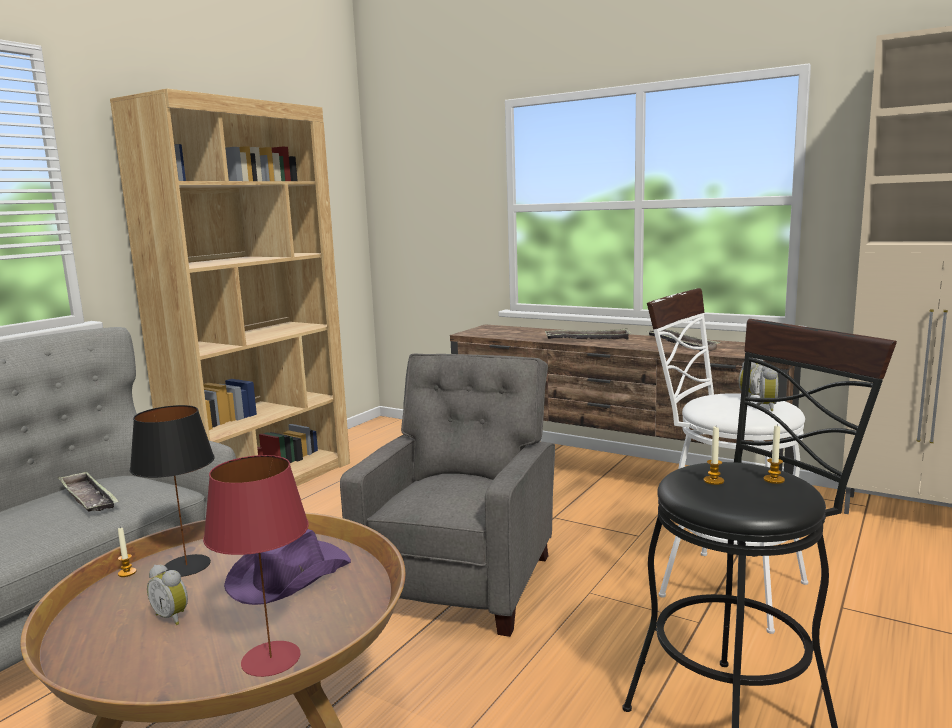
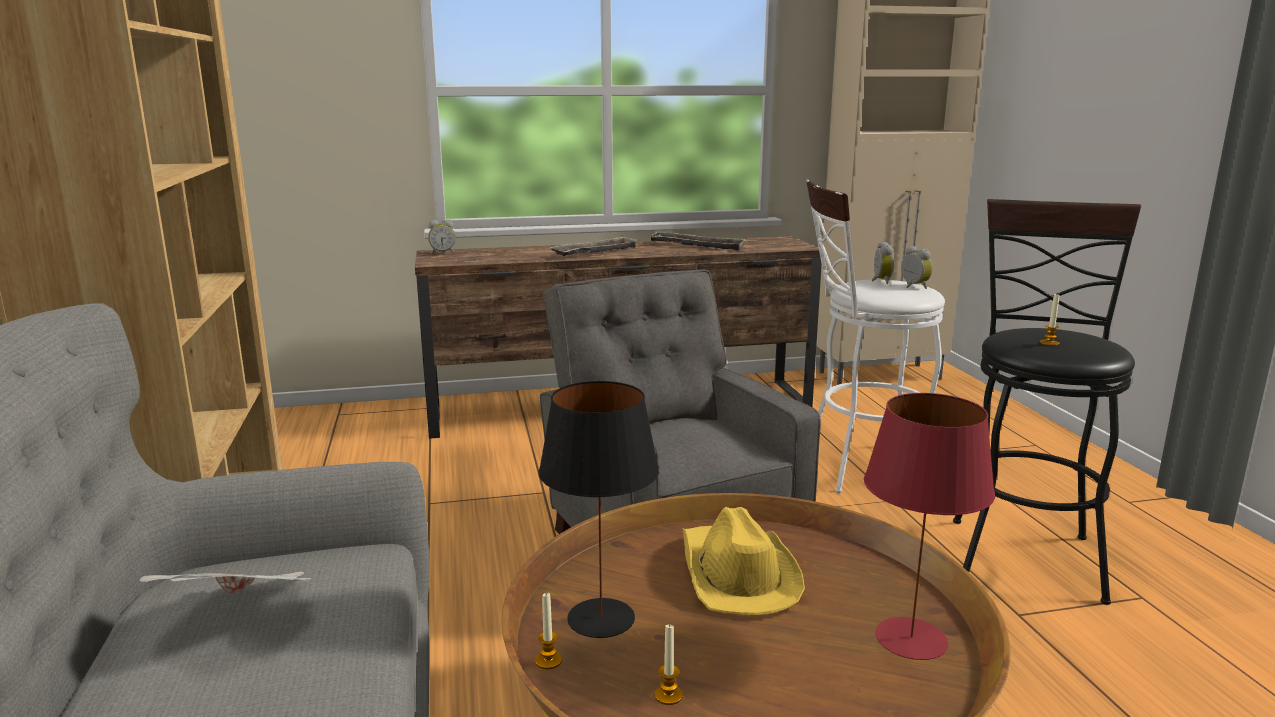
camera: 45 degrees left, 5 degrees up
(88, 498) = (243, 613): tray -> newspaper
(173, 617) = (730, 664): alarm clock -> alarm clock (443, 253)
(288, 576) = (736, 573): purple hat -> yellow hat
(774, 480) = (1071, 333): candle -> candle (668, 695)

